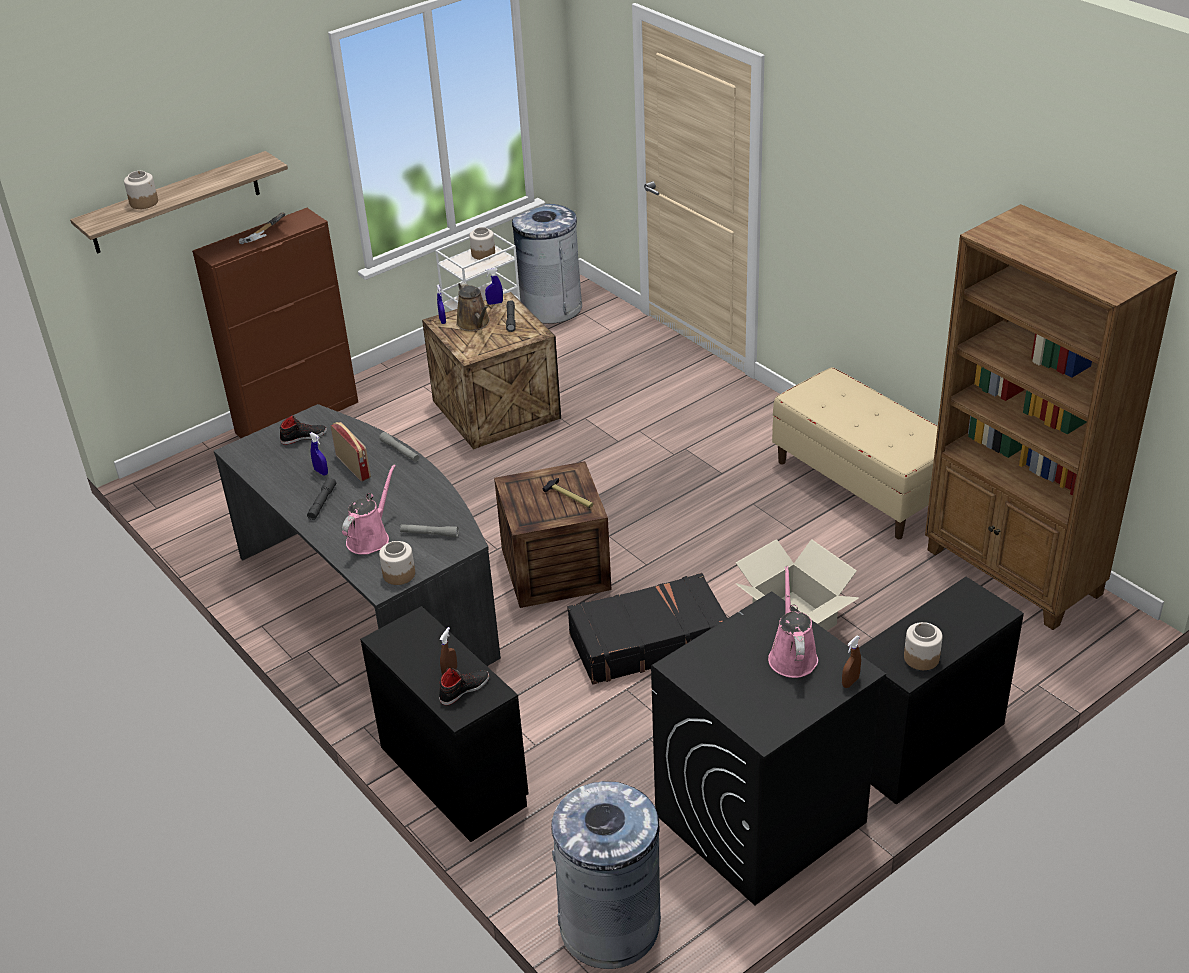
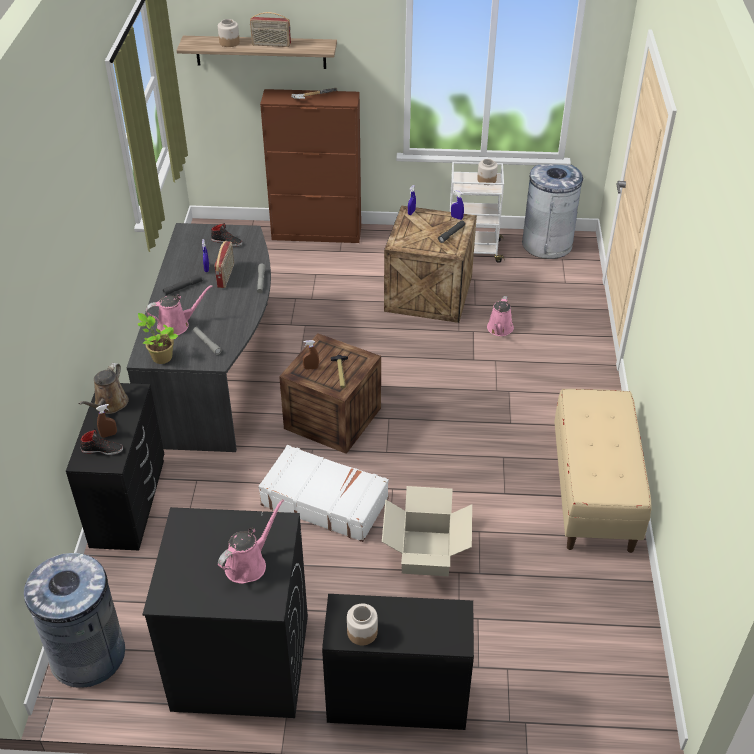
camera: 40 degrees right, 5 degrees up
(199, 185) = (271, 45): none -> radio
(399, 574) = (160, 357): jar -> potted plant
(474, 323) = (427, 225): brown watering can -> brown watering can (109, 405)
(607, 403) = (499, 329): none -> pink watering can
(647, 641) = (324, 501): black suitcase -> white suitcase
(850, 682) = (255, 608): brown spray bottle -> brown spray bottle (311, 368)
(1013, 573) = (617, 632): brown bookcase -> none

